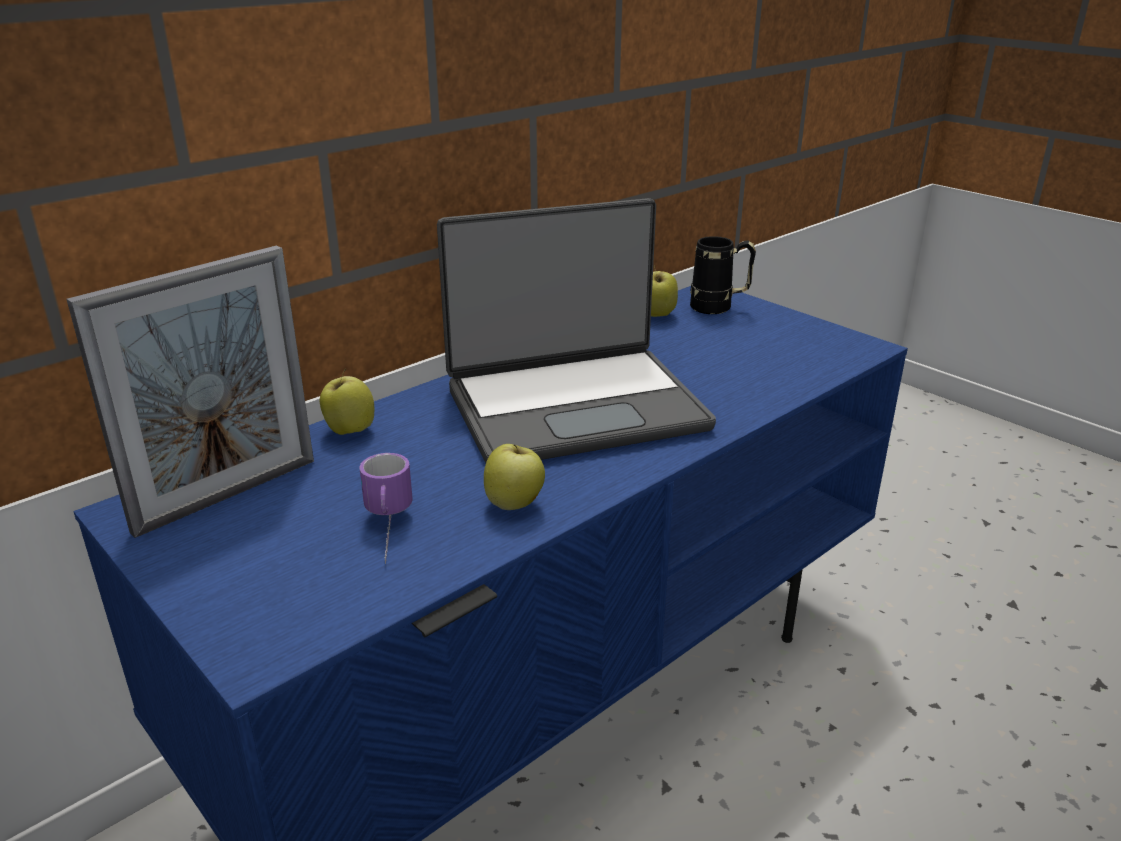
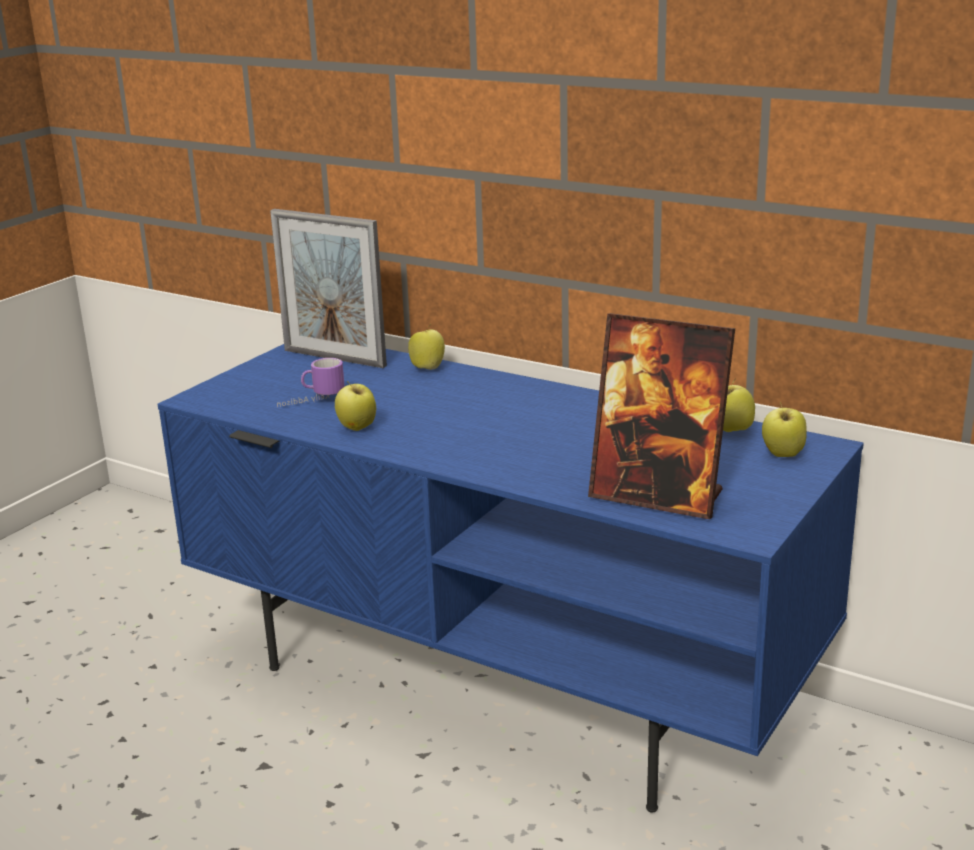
camera: 75 degrees right, 5 degrees down
(574, 406) = (509, 424): laptop -> none
(719, 308) = (782, 455): black mug -> apple
(785, 366) = (657, 496): none -> picture frame

